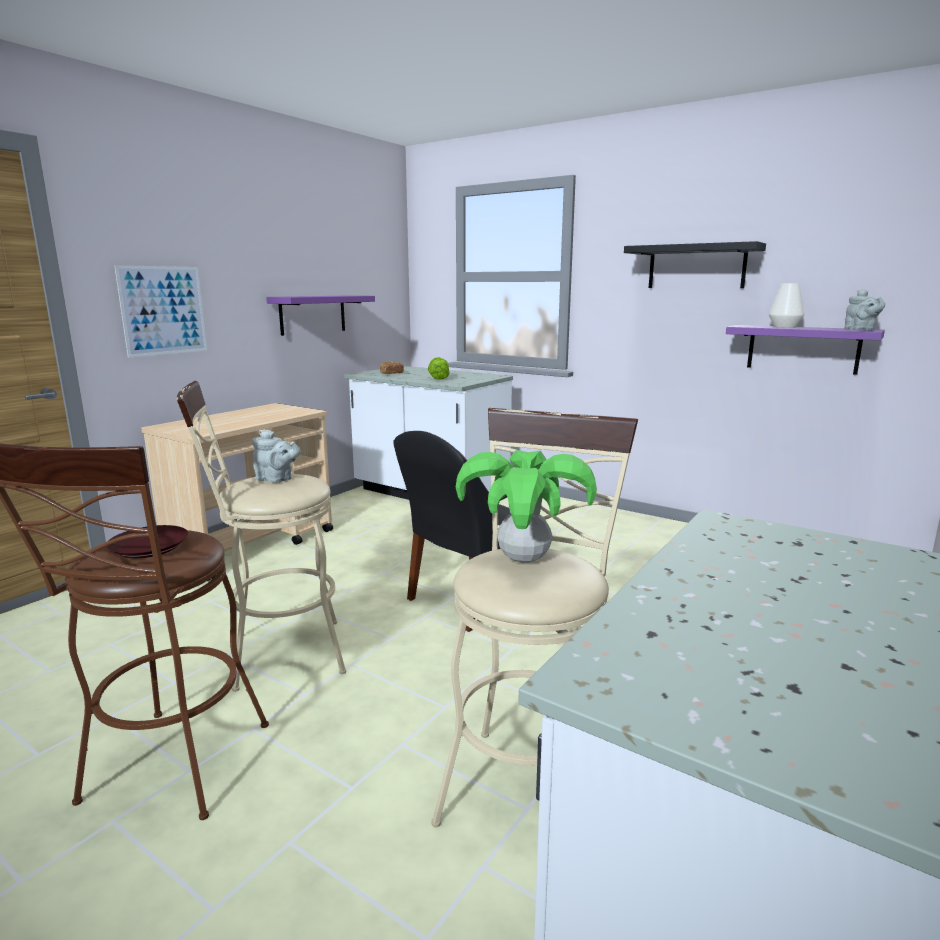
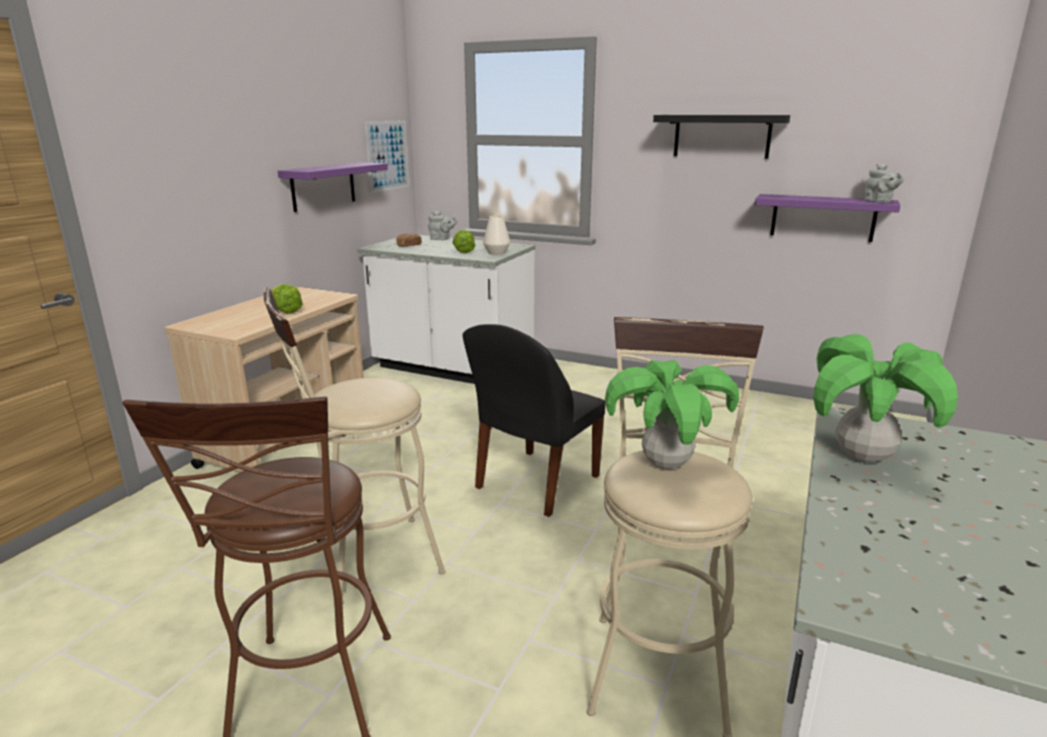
camera: 10 degrees left, 5 degrees up
(148, 547) = (286, 484): brown plate -> none
(163, 310) = (175, 194): picture -> picture (387, 155)
(252, 420) = (285, 310): none -> lettuce
(276, 479) = (363, 387): grey teapot -> grey teapot (441, 239)
(714, 555) = (862, 457): none -> potted plant
(784, 327) = (808, 197): white vase -> white vase (496, 252)

